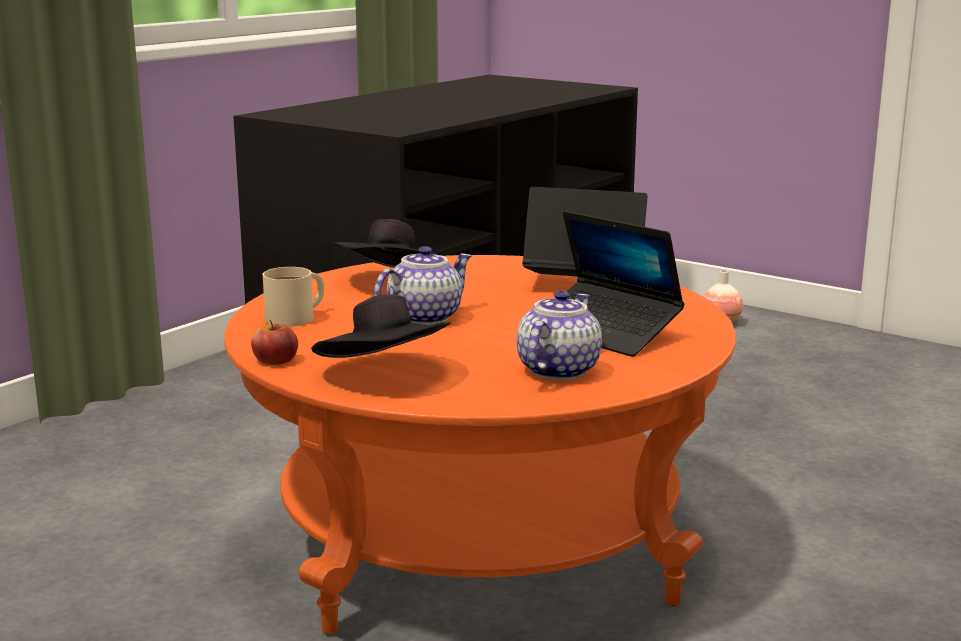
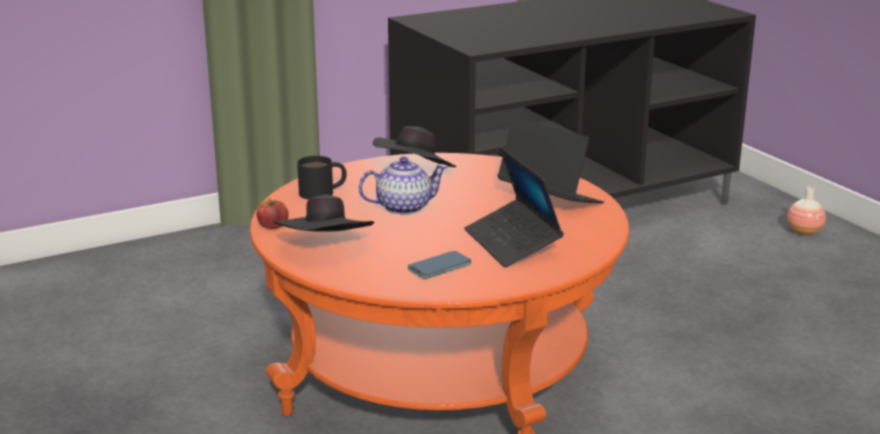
camera: 25 degrees right, 5 degrees up
(297, 316) = (323, 192): beige mug -> black mug
(557, 370) = (439, 268): teapot -> phone

